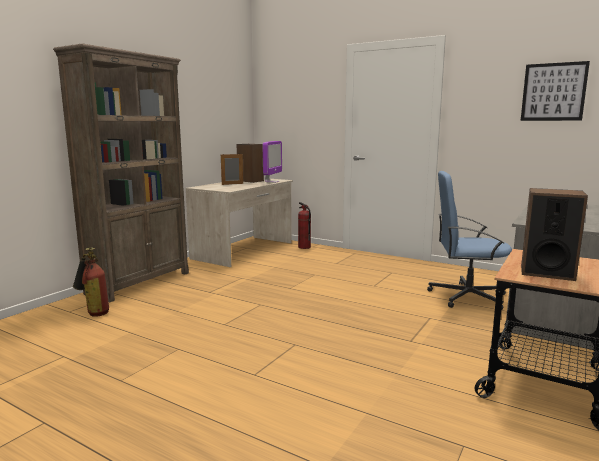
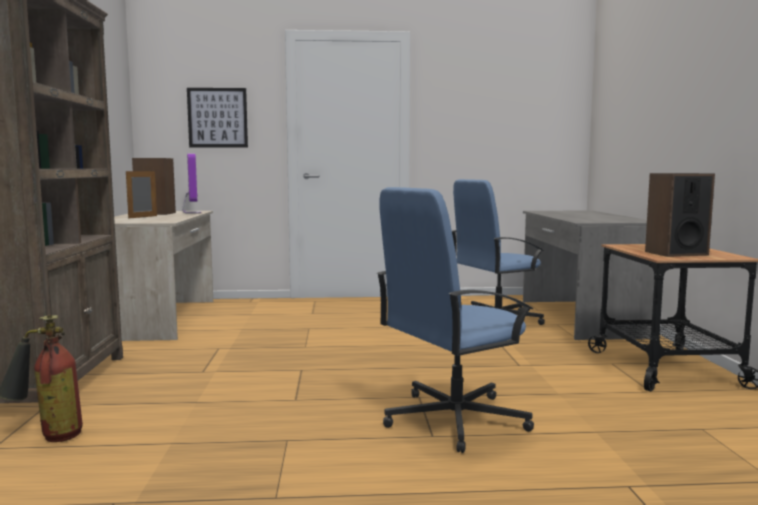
camera: 35 degrees left, 5 degrees down
(286, 367) = (453, 419): none -> blue office chair
(304, 247) = (240, 303): fire extinguisher -> none
(553, 92) = (523, 100): picture -> picture (217, 118)

